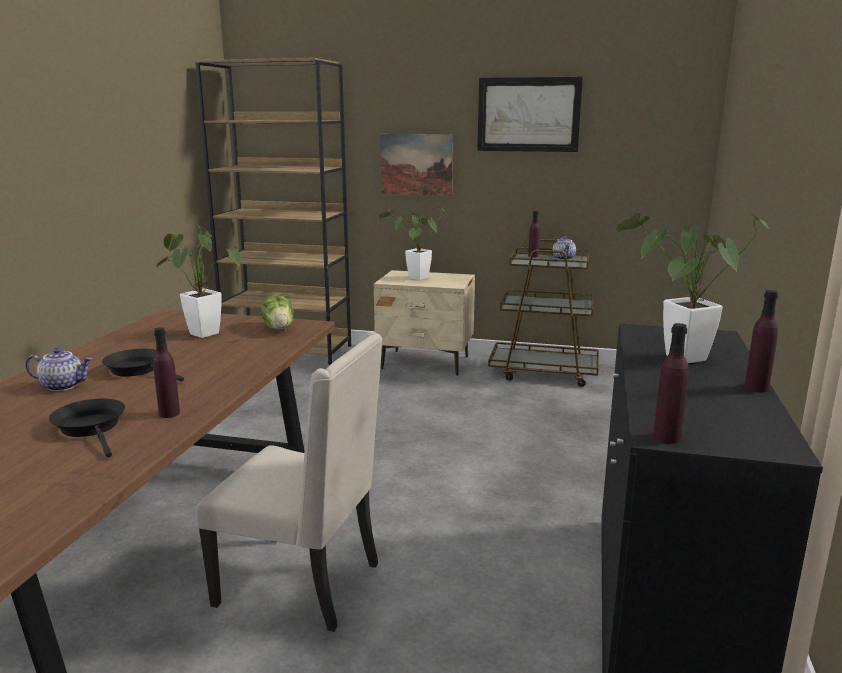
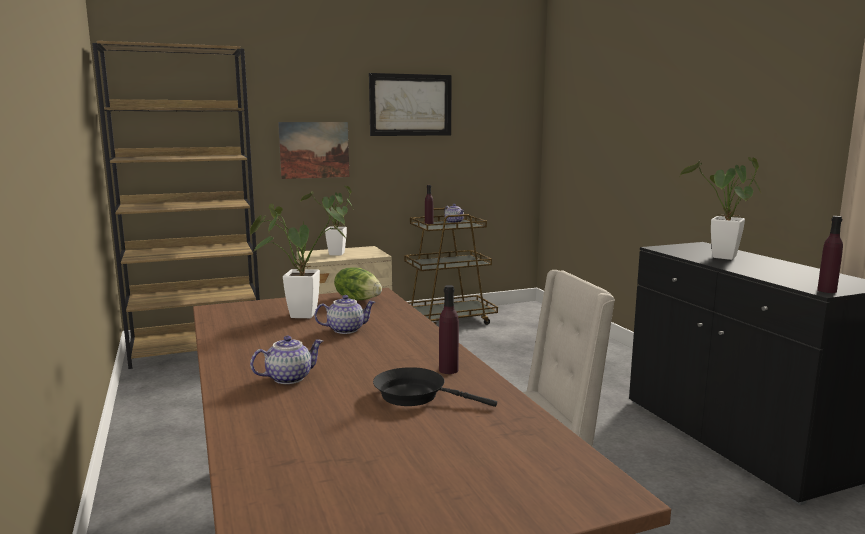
camera: 35 degrees left, 5 degrees down
(138, 370) = (325, 351): black frying pan -> none
(198, 355) = (346, 329): none -> teapot
(756, 388) = (790, 264): purple bottle -> none

